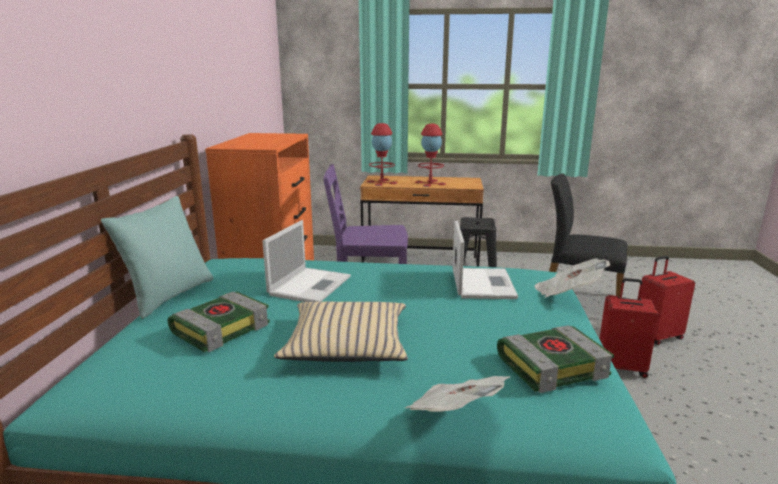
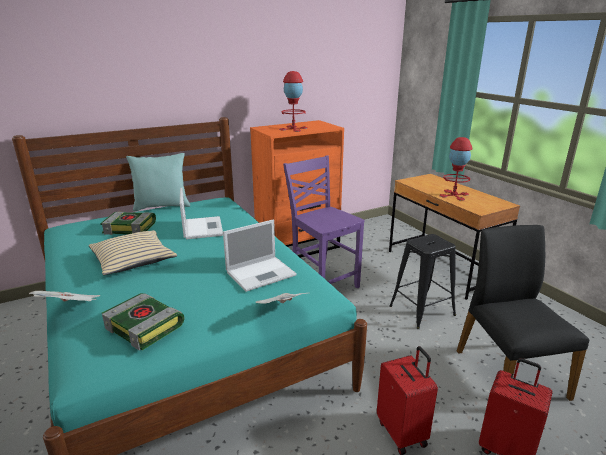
camera: 55 degrees right, 5 degrees up
(310, 285) = (202, 228): laptop -> laptop turned 90 degrees counterclockwise
(382, 182) = (419, 182): red table lamp -> red table lamp (293, 128)

